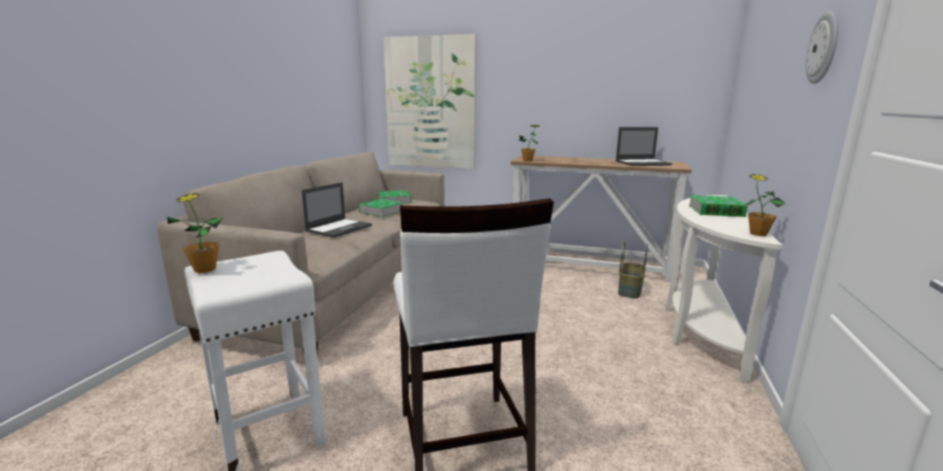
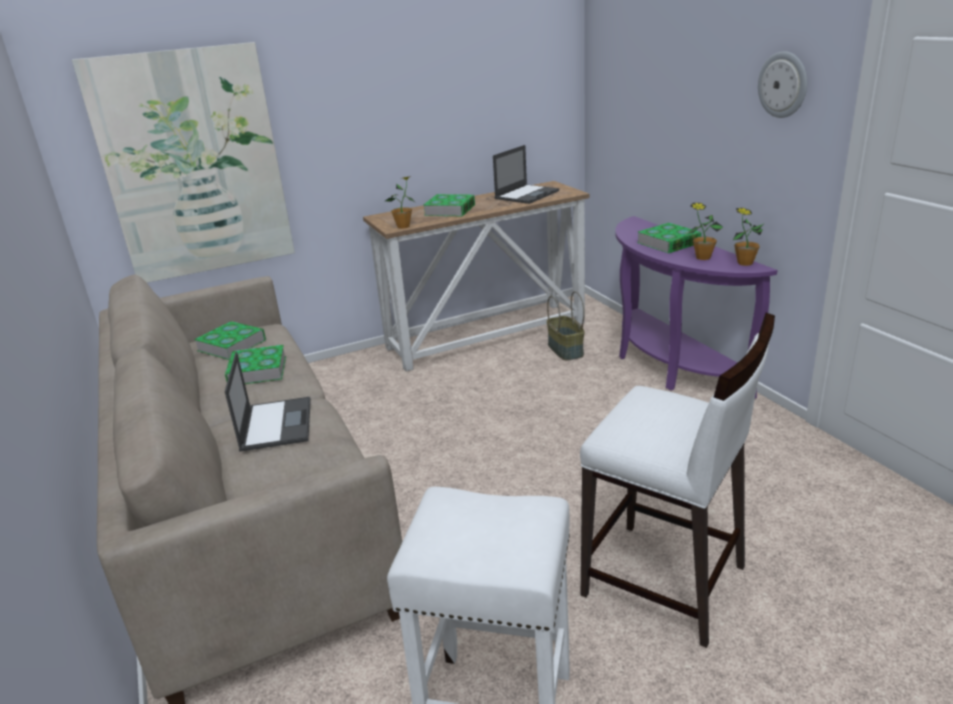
camera: 40 degrees left, 10 degrees up
(205, 269) = (436, 558): potted plant -> potted plant (703, 257)
(573, 160) = (450, 210): none -> book
(699, 328) = (667, 365): white console table -> purple console table

